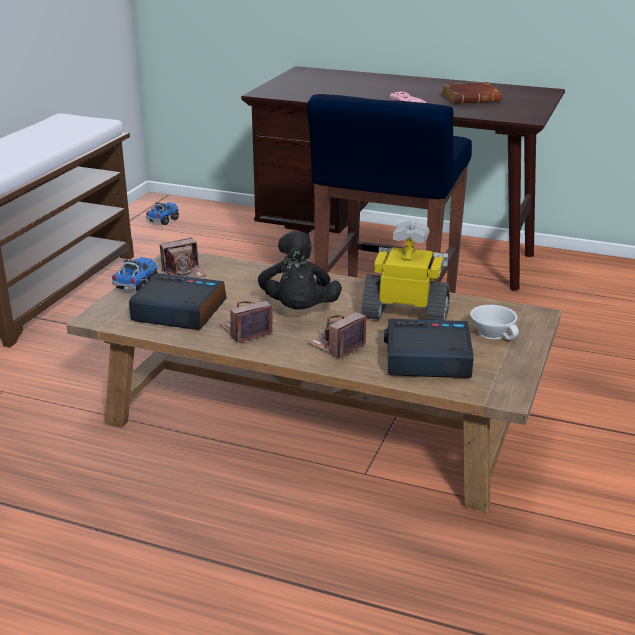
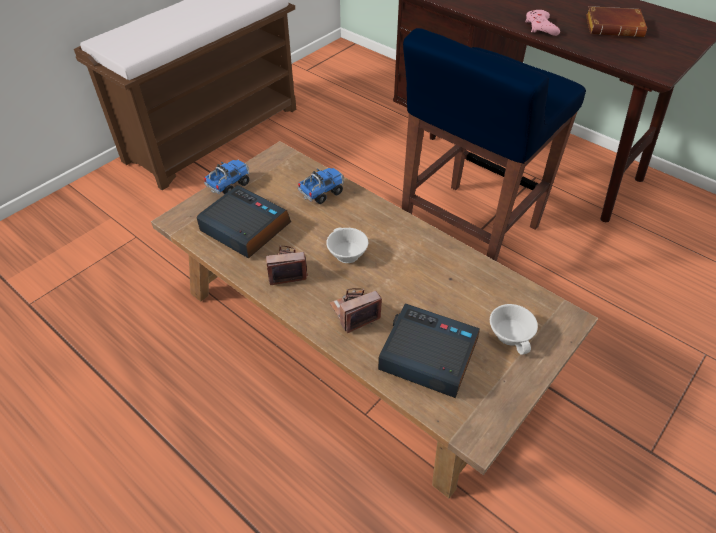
camera: 20 degrees right, 20 degrees up
(163, 220) = (337, 72): toy truck -> toy truck (322, 193)
(184, 273) = (275, 178): camera -> none
(299, 311) = (345, 254): black plush toy -> white cup
(406, 314) = (440, 284): toy robot -> none

